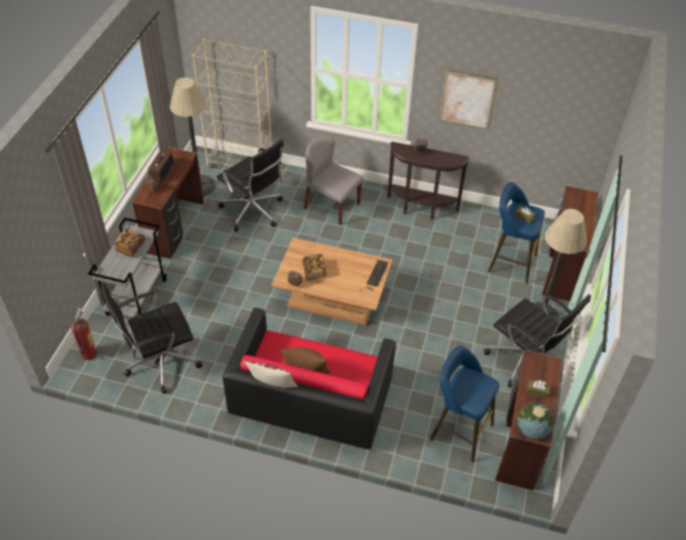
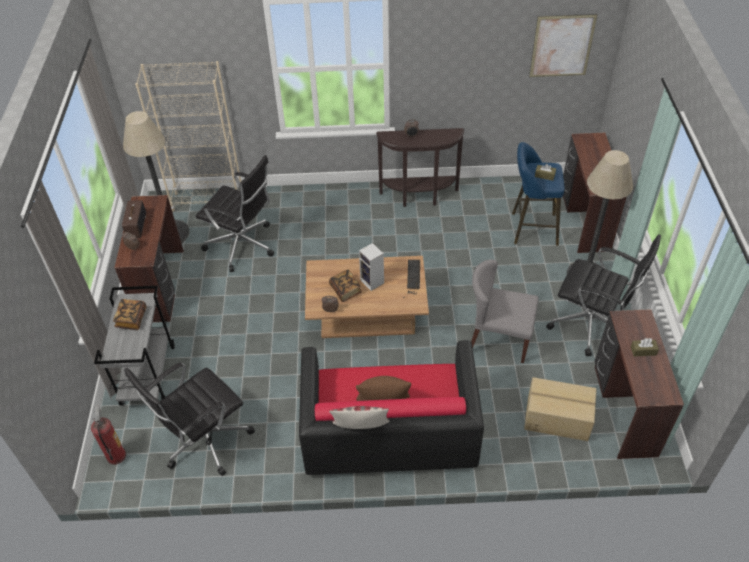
camera: 15 degrees left, 0 degrees up
(331, 205) = (324, 217): grey chair -> grey chair (498, 339)
(340, 270) = (373, 282): none -> speaker
(458, 430) = (557, 417): blue stool -> cardboard box
(467, 100) = (452, 67): picture -> picture (562, 46)
(531, 430) = (657, 394): globe -> none

